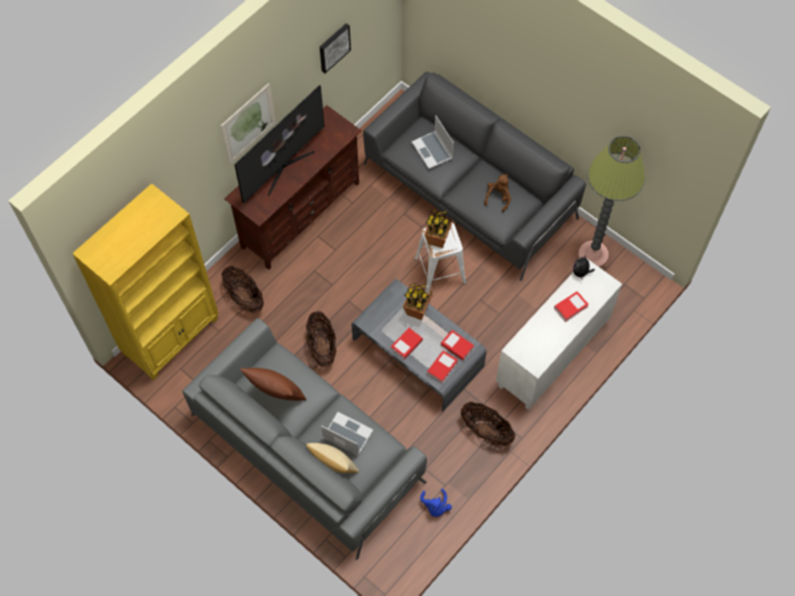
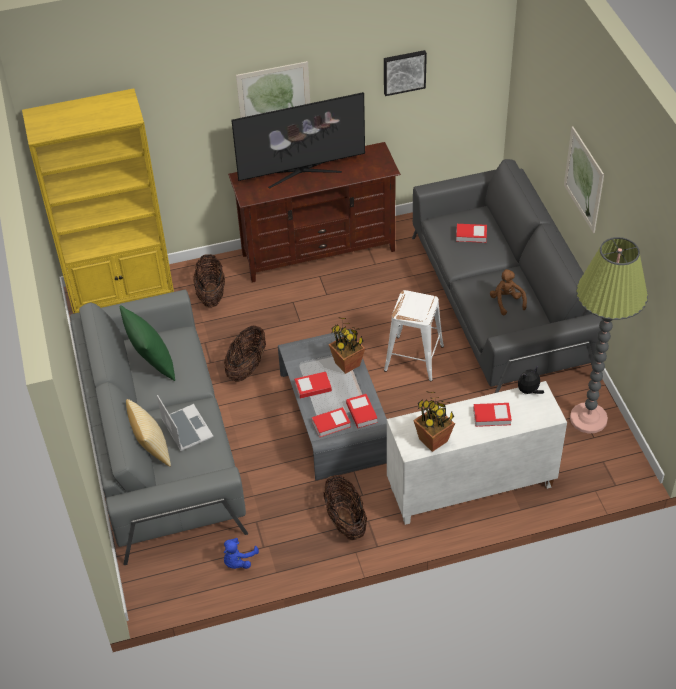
camera: 35 degrees right, 15 degrees down
(276, 394) = (152, 363): brown pillow -> green pillow
(433, 151) = (471, 235): laptop -> book
(437, 239) = (410, 305): potted plant -> potted plant (433, 440)
(498, 197) = (506, 302): brown plush toy -> brown plush toy turned 75 degrees counterclockwise
(533, 84) = (584, 179): none -> picture

